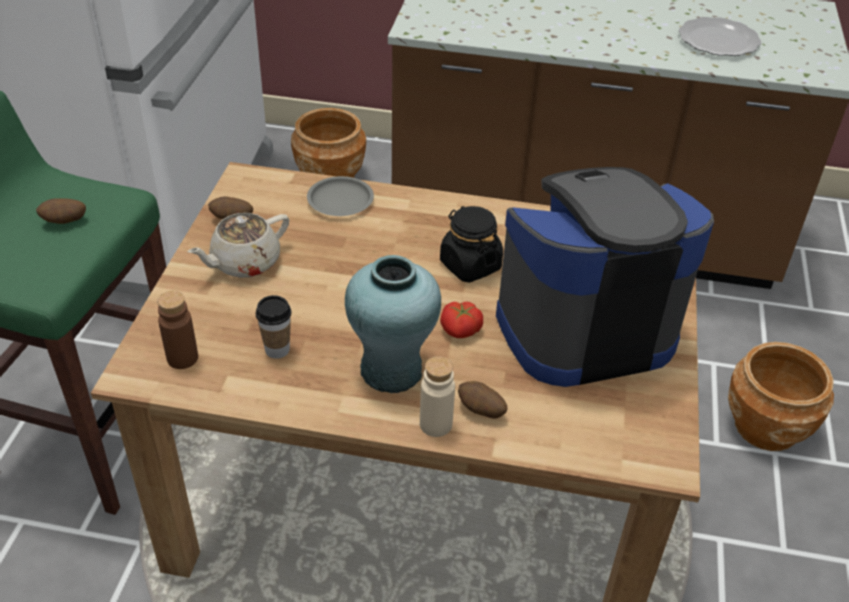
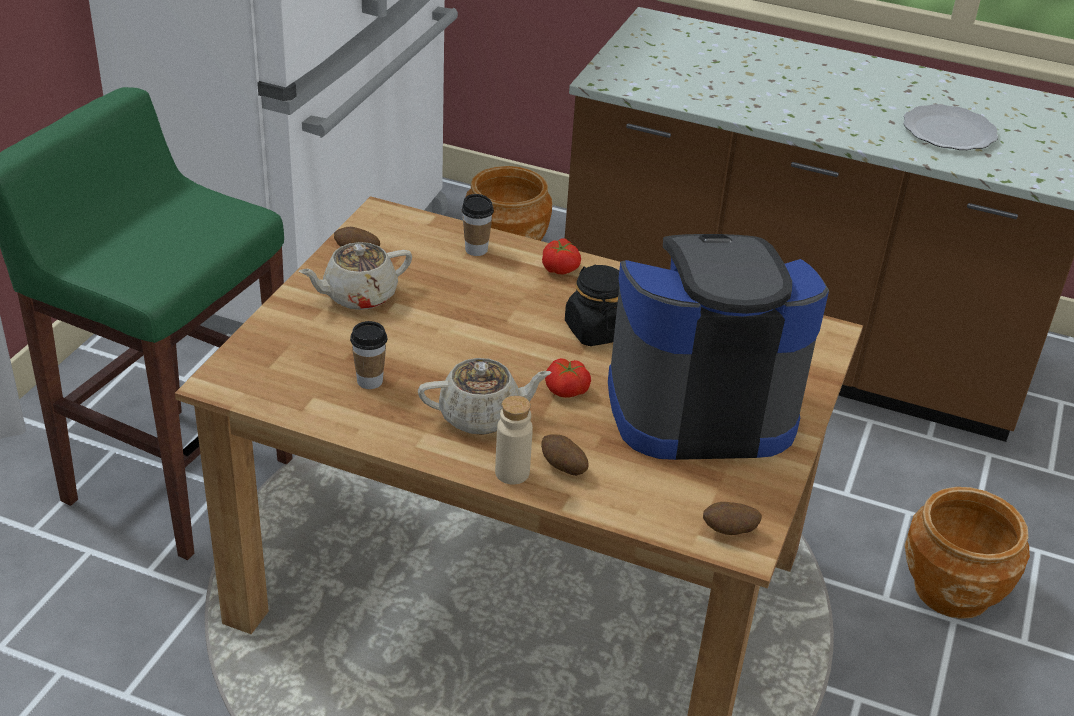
camera: 10 degrees right, 5 degrees down
(64, 222) = (184, 229): potato -> potato (729, 531)
(182, 358) = (272, 375): brown bottle -> none
(340, 201) = (476, 250): grey plate -> cup
(391, 369) = (482, 416): turquoise vase -> beige teapot
(420, 208) = (561, 268): none -> tomato

